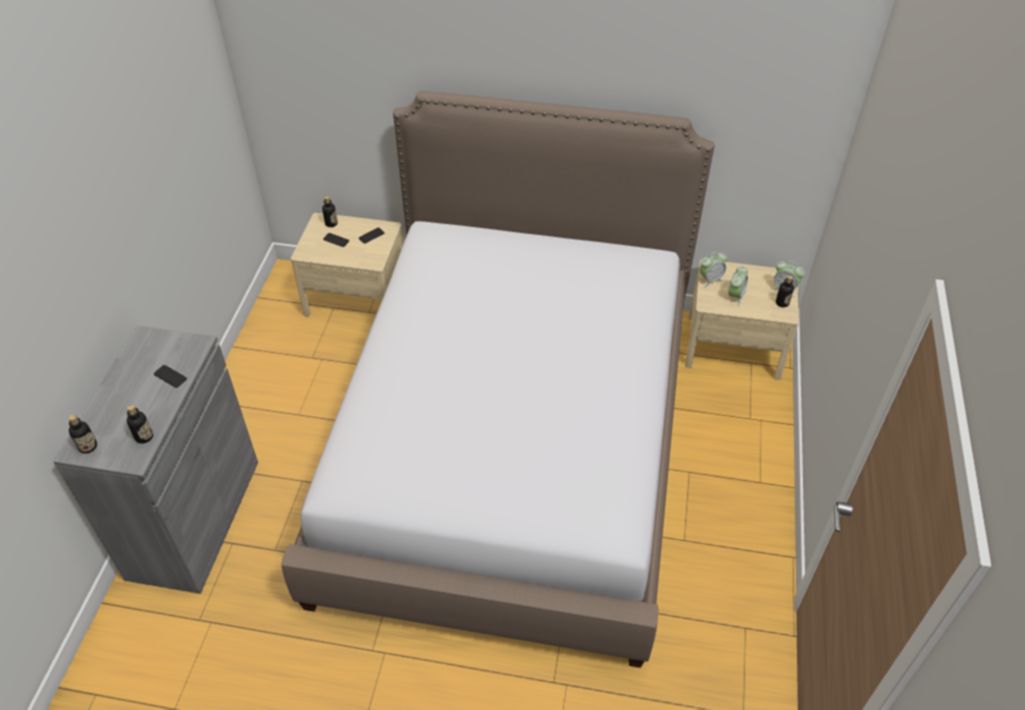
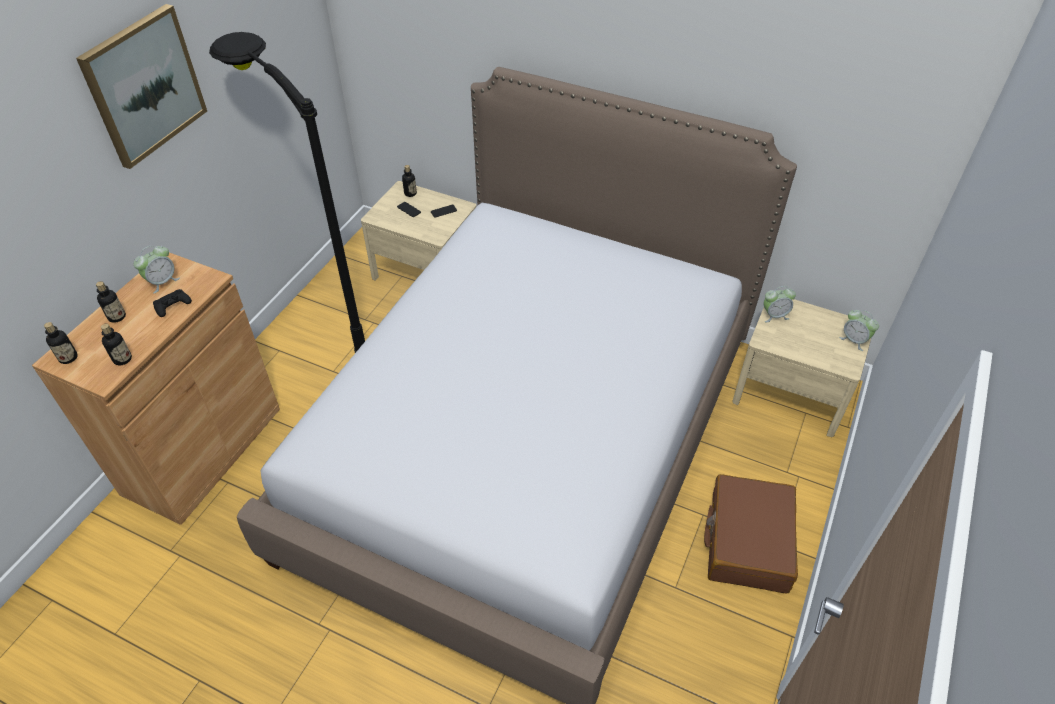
camera: 15 degrees right, 0 degrees up
(104, 168) = (144, 86): none -> picture
(170, 376) = (172, 305): phone -> black game controller
(194, 518) = (203, 450): grey cabinet -> brown cabinet
(281, 383) = (328, 338): none -> black floor lamp
(733, 486) = (747, 541): none -> brown suitcase
(735, 296) = (797, 337): alarm clock -> alarm clock (162, 282)
(782, 303) = (847, 355): bottle -> bottle (117, 317)

